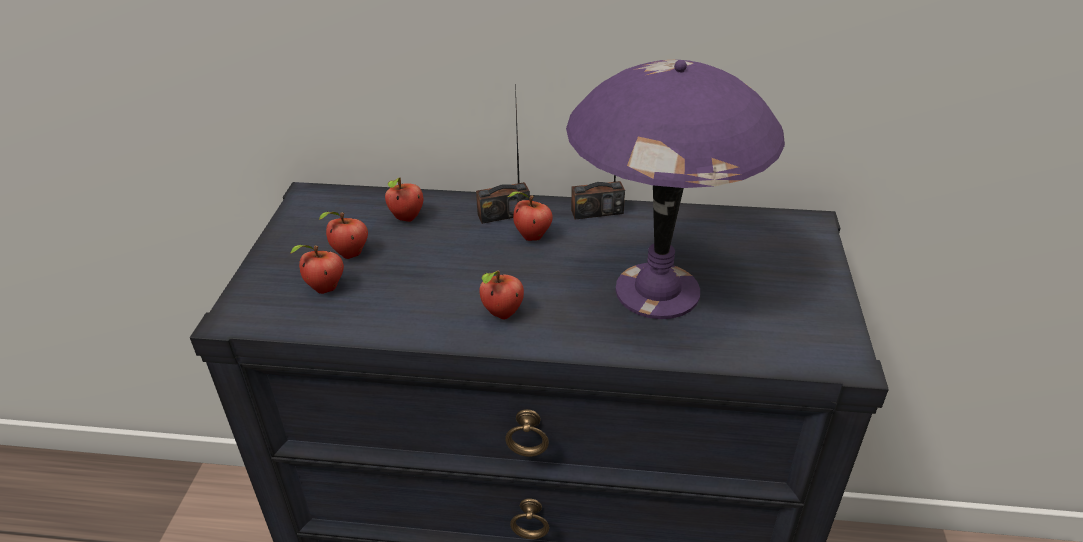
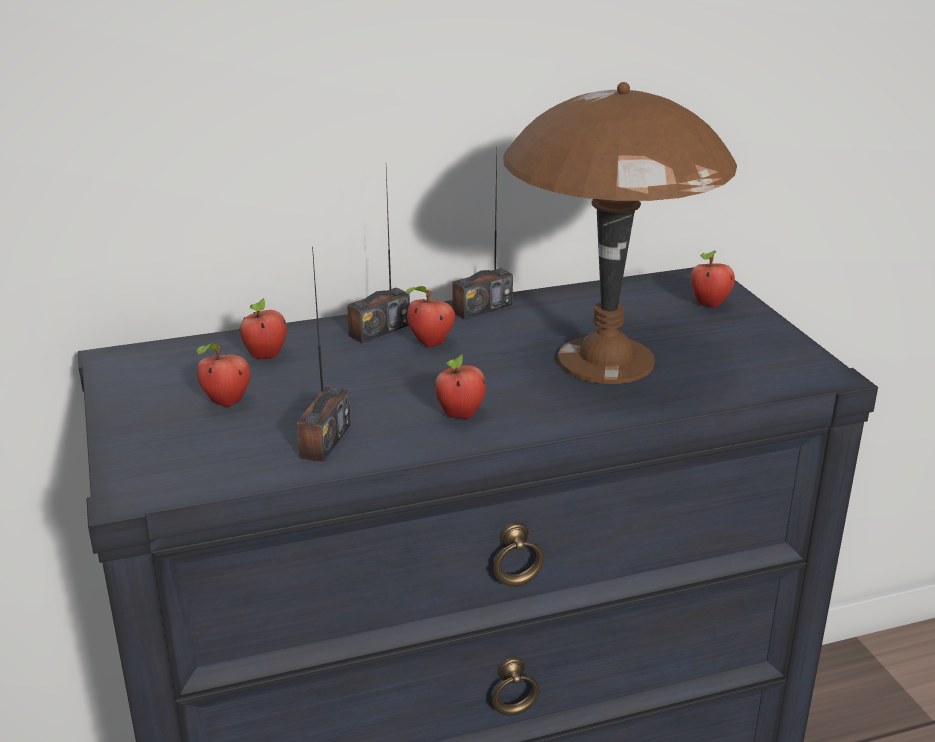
camera: 25 degrees left, 10 degrees down
(324, 289) = (226, 440): apple -> apple (710, 305)
(388, 309) = (325, 441): none -> radio
(657, 290) = (604, 359): purple table lamp -> brown table lamp

